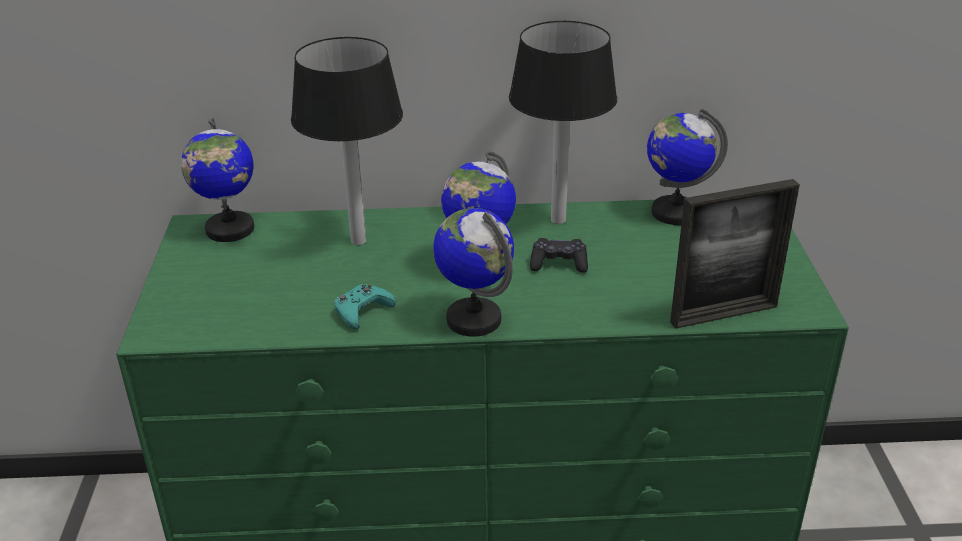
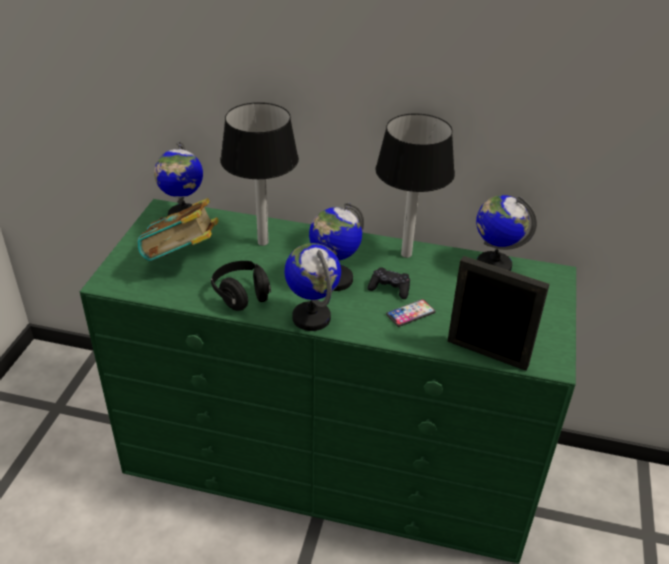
camera: 15 degrees right, 5 degrees up
(253, 282) = (182, 258): none -> book
(362, 311) = (242, 295): turquoise game controller -> black headphones
(601, 288) = (410, 313): none -> phone
(723, 314) = (487, 353): picture frame -> picture frame turned 150 degrees counterclockwise

